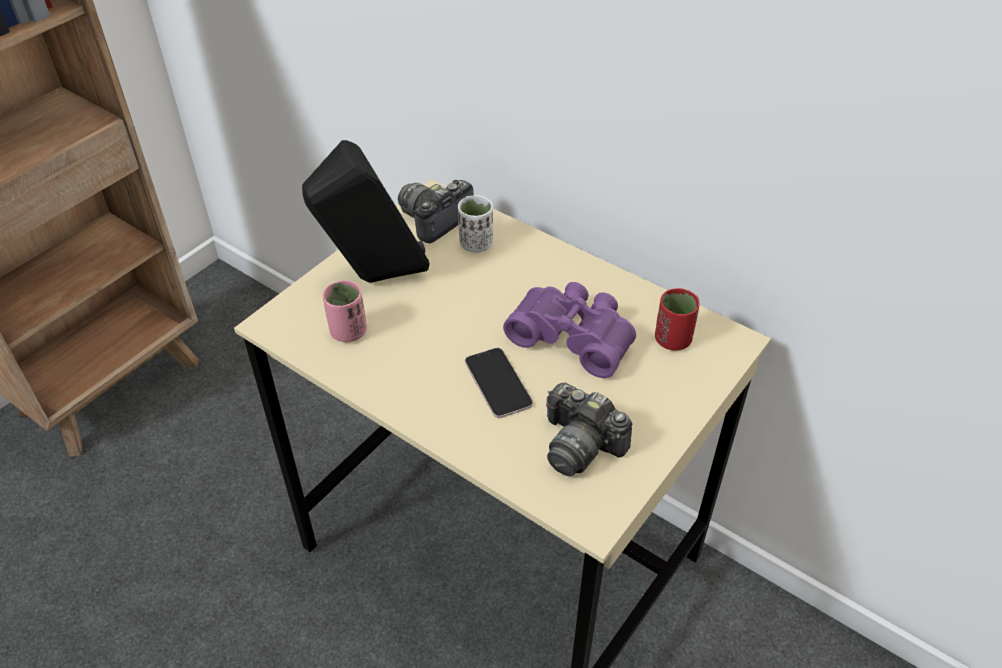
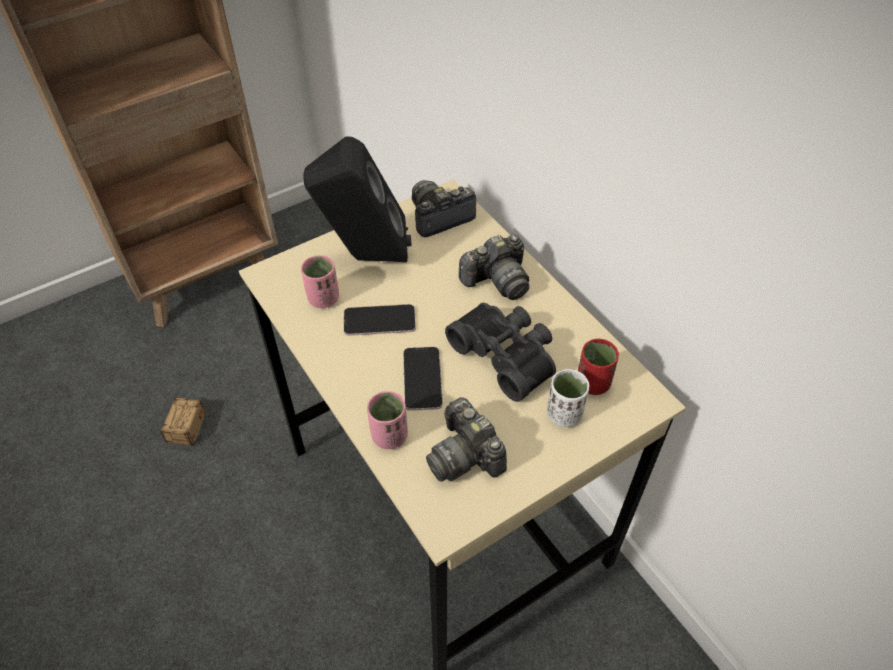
camera: 20 degrees right, 5 degrees up
(156, 593) = (177, 452): none -> storage box
(422, 338) = (379, 321): none -> phone
(476, 244) = (463, 248): white cup -> white cup (564, 414)
(491, 449) = (389, 436): none -> pink cup
(528, 267) = (497, 280): none -> camera
(573, 336) = (506, 354): purple binoculars -> black binoculars

